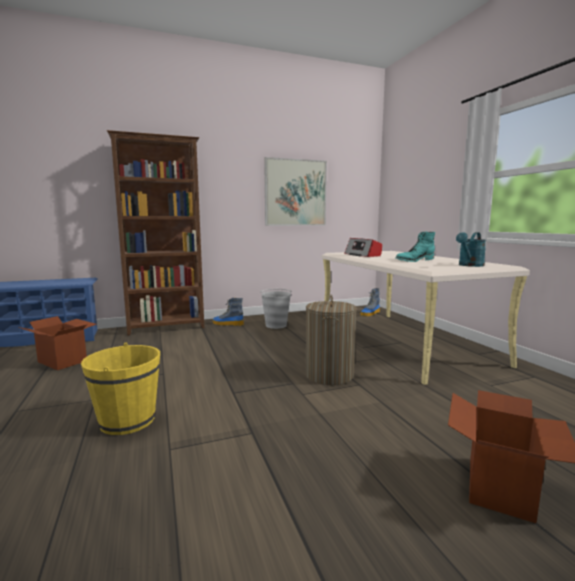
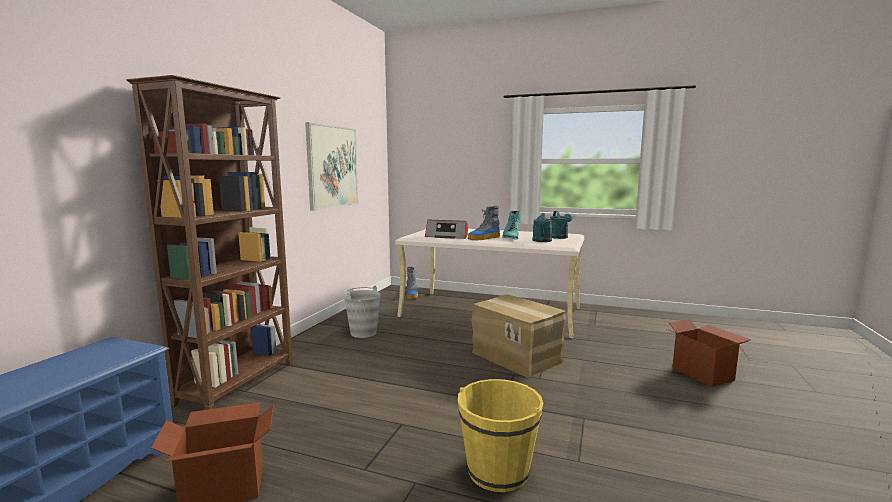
camera: 50 degrees left, 0 degrees up
(227, 324) = (307, 350): boot -> boot (484, 238)
(329, 375) = (517, 357): laundry basket -> cardboard box
(429, 265) = (542, 241): none -> turquoise watering can

